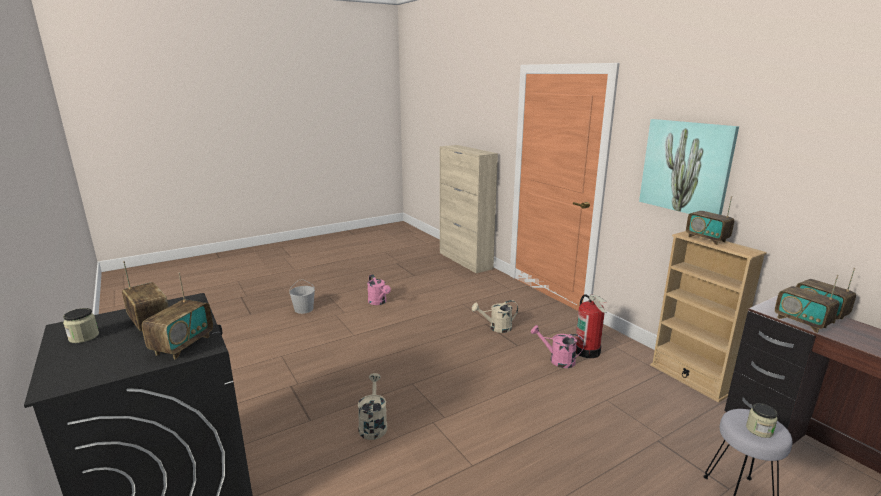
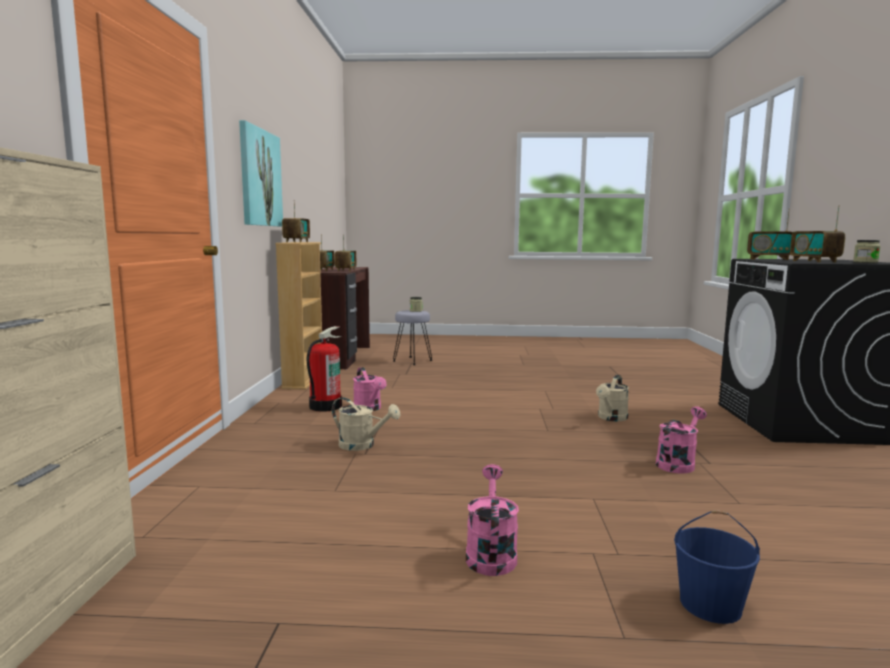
camera: 145 degrees left, 10 degrees down
(182, 345) = (768, 259): radio -> radio turned 120 degrees counterclockwise
(303, 309) = (711, 604): white bucket -> blue bucket
(312, 378) = (678, 463): none -> pink watering can

